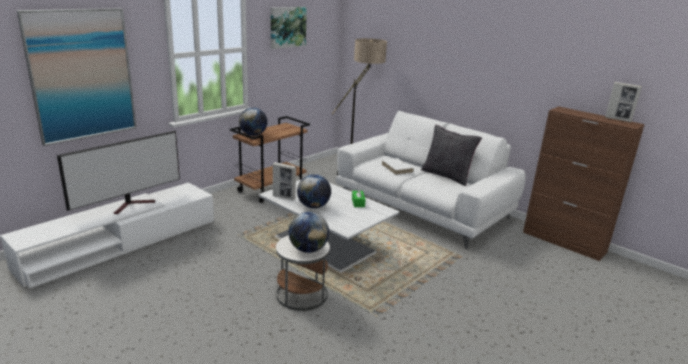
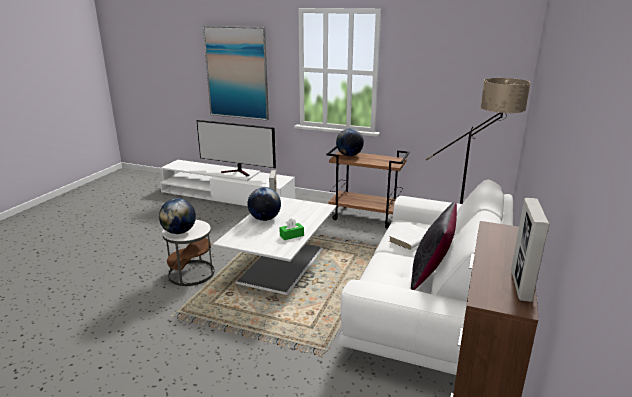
camera: 70 degrees right, 0 degrees up
(287, 27) = (435, 56): picture -> none

